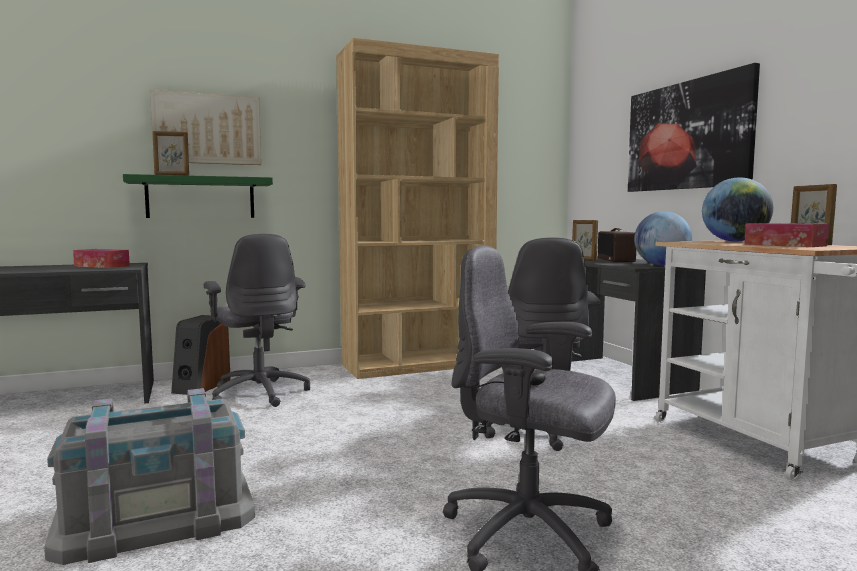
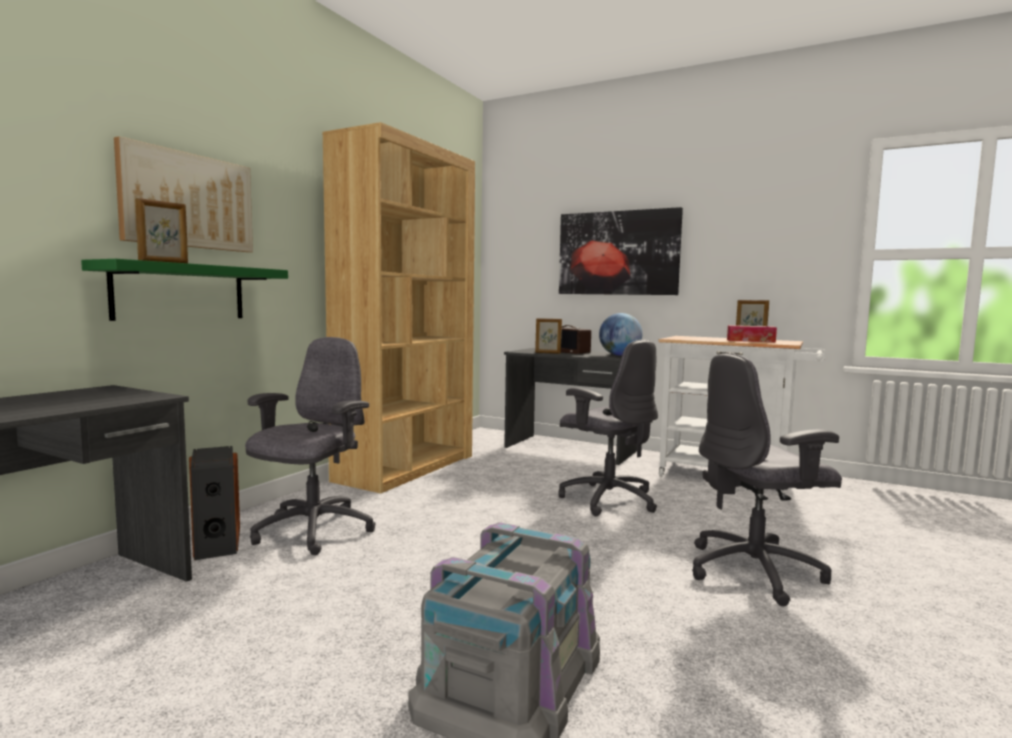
camera: 40 degrees left, 0 degrees up
(102, 266) = (85, 396): tissue box -> none
(260, 393) = (312, 531): grey office chair -> grey office chair turned 90 degrees counterclockwise
(734, 241) = (694, 337): globe -> none

